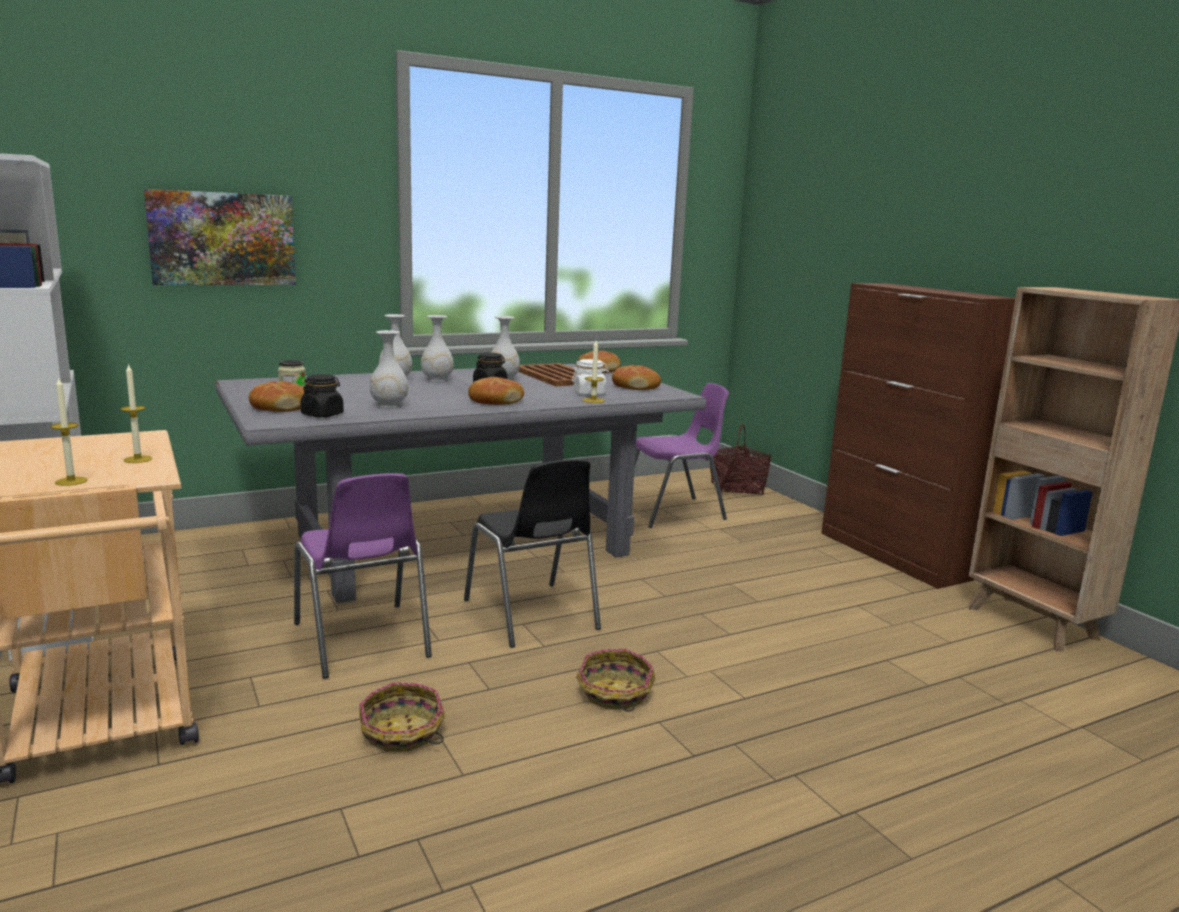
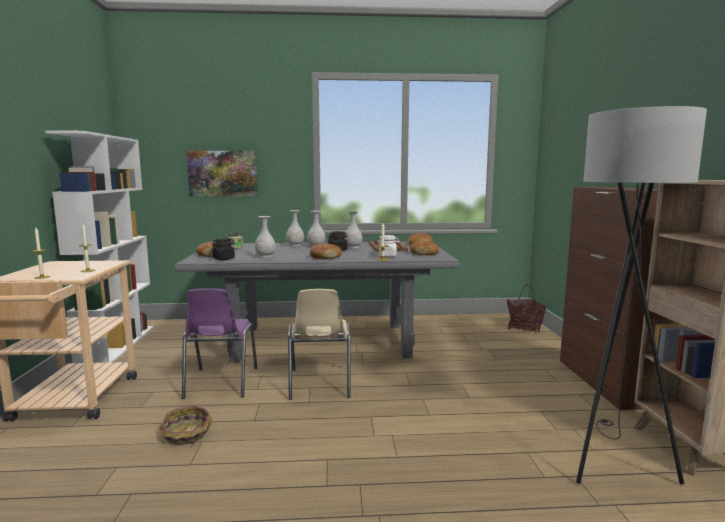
camera: 25 degrees right, 5 degrees down
(532, 615) = (320, 384): black chair -> beige chair
(614, 694) = (318, 437): basket -> none
(674, 512) = (467, 336): purple chair -> none
(974, 650) = (609, 459): none -> grey floor lamp

